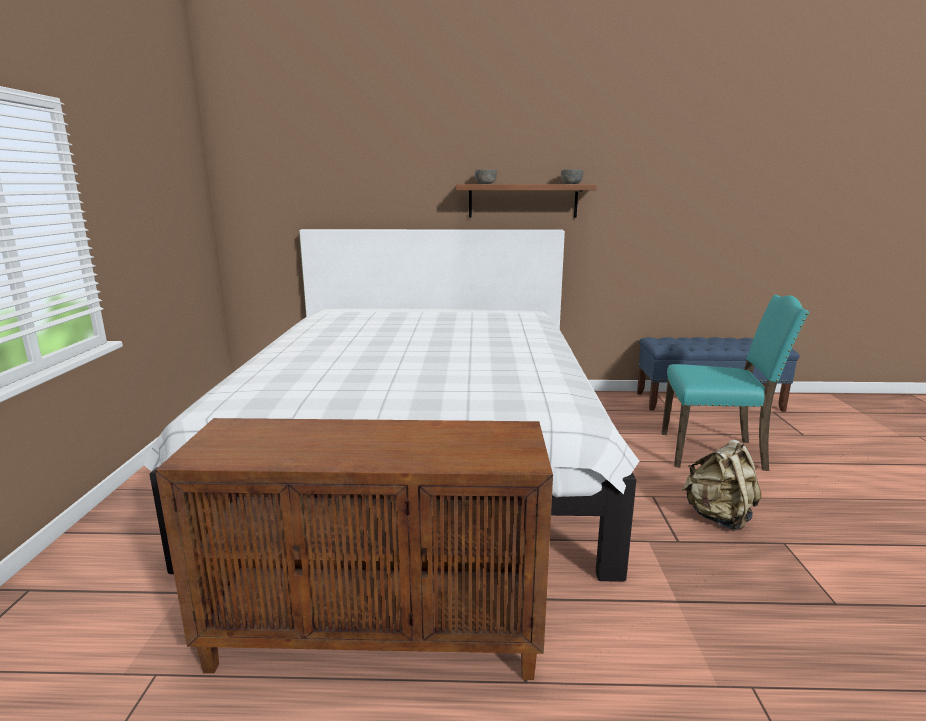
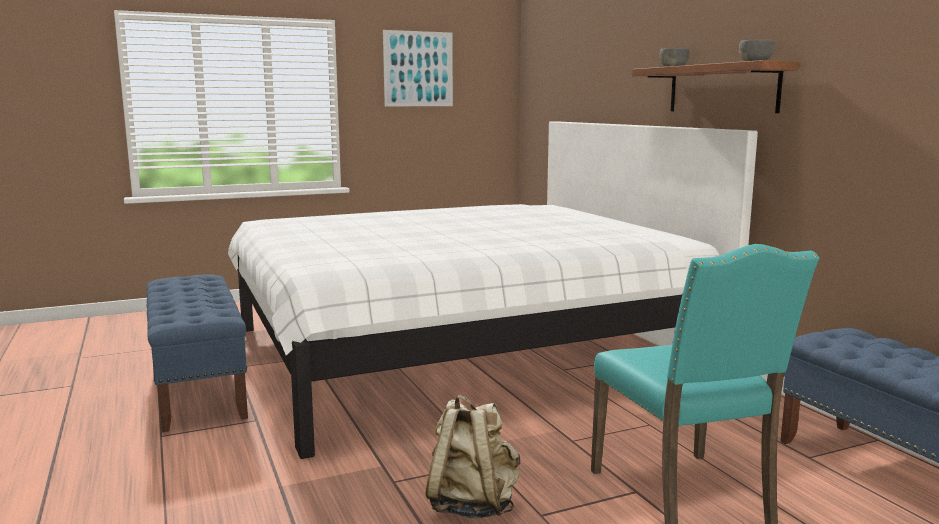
camera: 65 degrees right, 5 degrees down
(144, 173) = (418, 69): none -> picture
(378, 636) = (198, 387): brown cabinet -> blue bench

